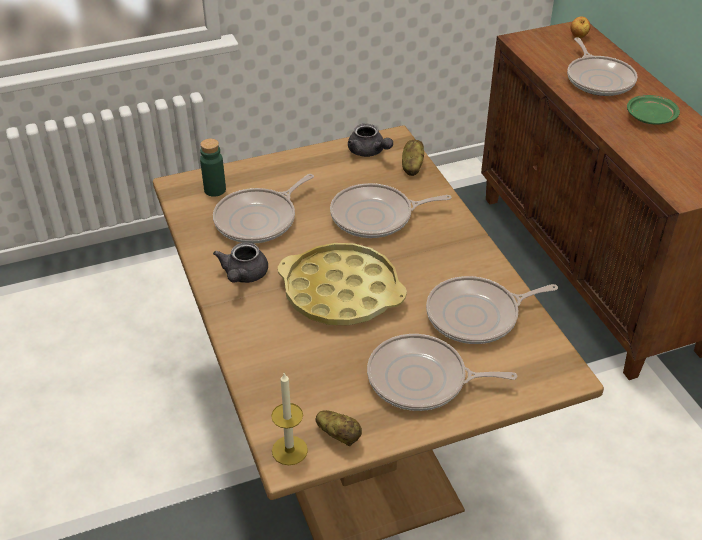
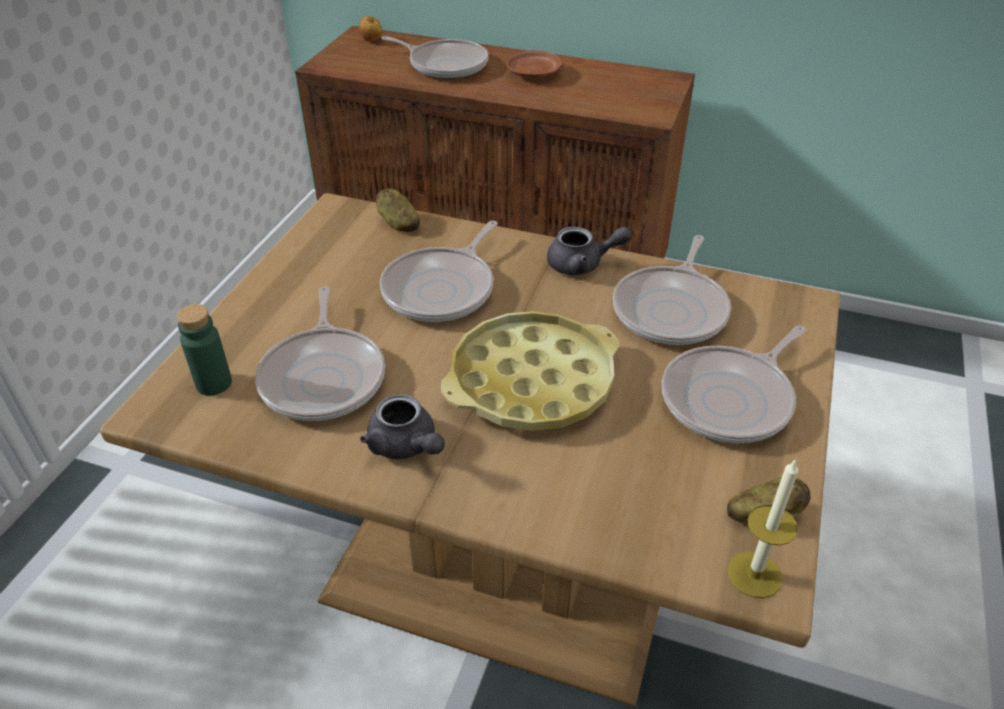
camera: 50 degrees left, 0 degrees up
(369, 152) = (332, 236): grey teapot -> grey teapot (582, 264)
(651, 117) = (533, 73): green plate -> brown plate

